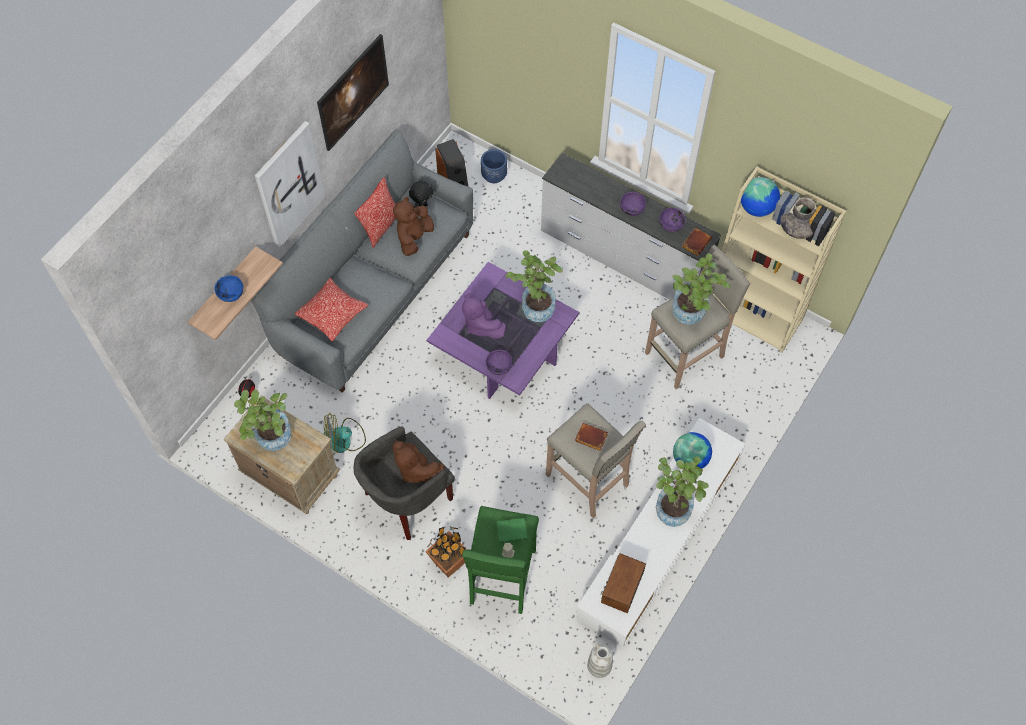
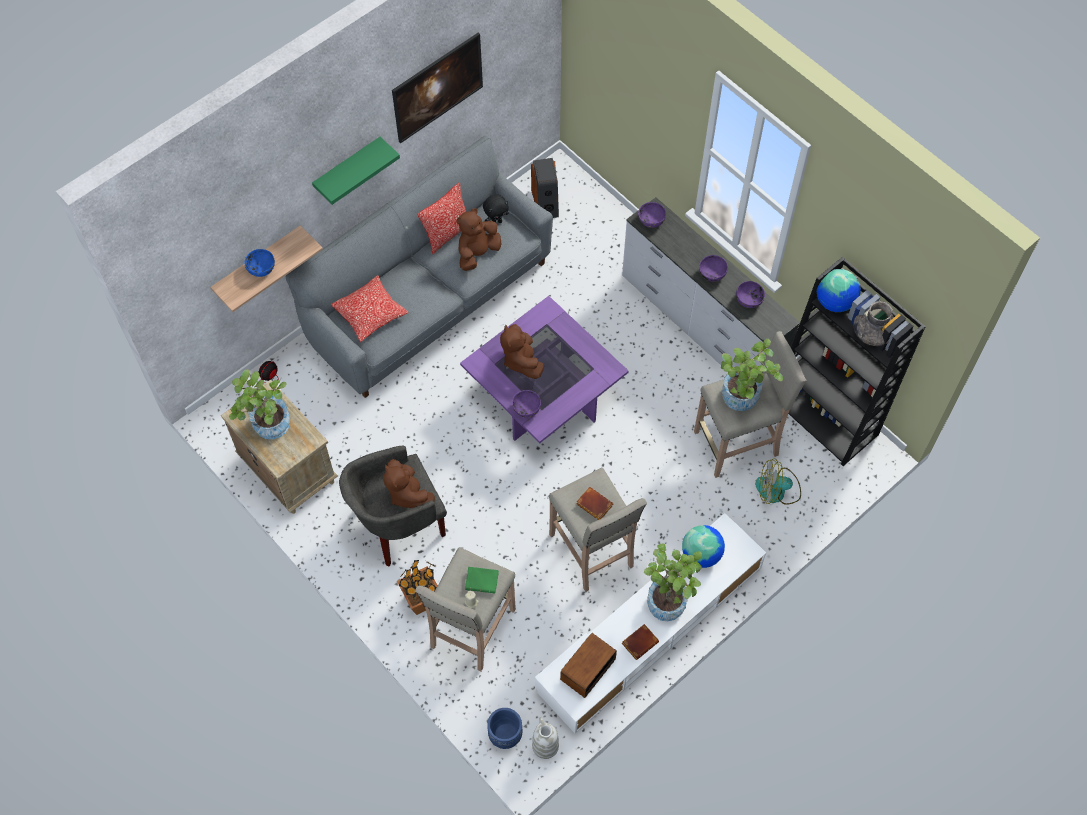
camera: 15 degrees right, 0 degrees up
(289, 184) = (348, 169): picture -> green shelf
(344, 440) = (352, 447): fan -> fan (777, 490)
(481, 325) = (521, 360): purple plush toy -> brown plush toy
(494, 176) = (590, 207): blue planter -> blue planter (505, 734)
(501, 578) = (471, 629): green stool -> beige stool
(535, 305) = (584, 352): potted plant -> none
(564, 173) = (651, 219): none -> purple bowl
(695, 242) = (769, 324): brown book -> brown book (640, 641)
(754, 314) = (826, 418): beige bookcase -> black bookcase

